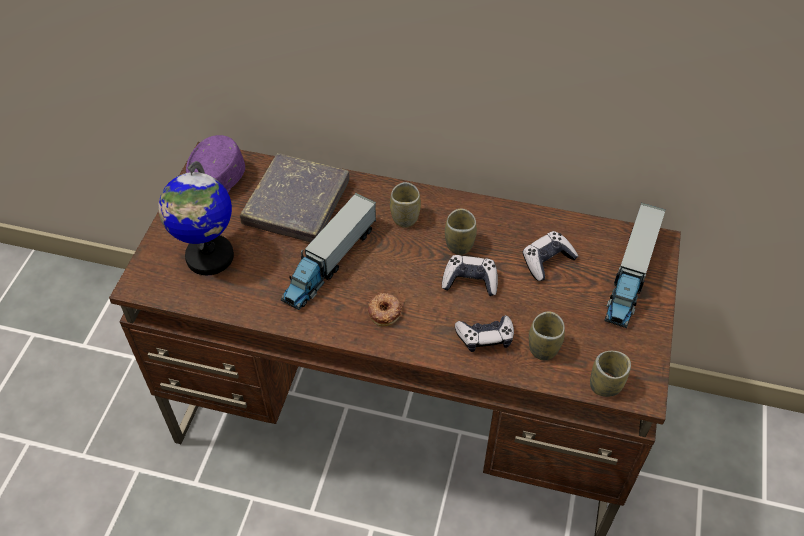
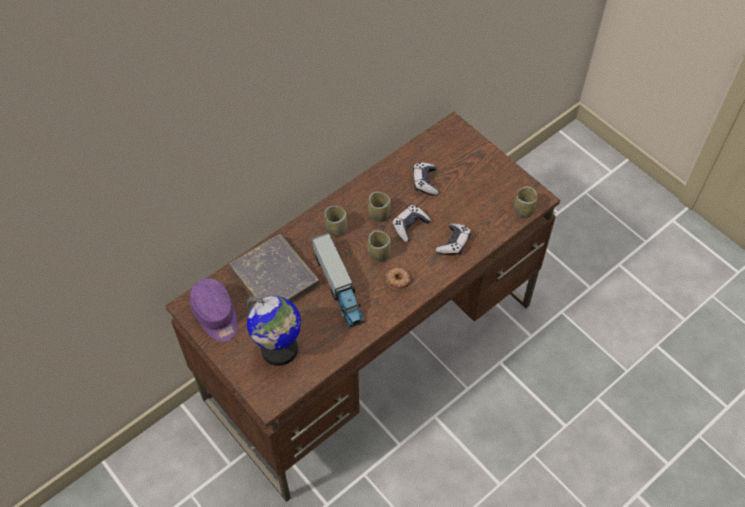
camera: 55 degrees left, 5 degrees up
(543, 348) = (480, 221): cup -> cup (379, 254)
(630, 276) = (465, 152): toy truck -> none

